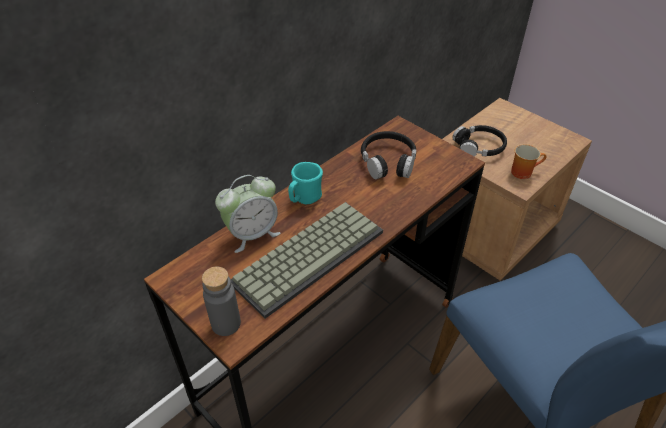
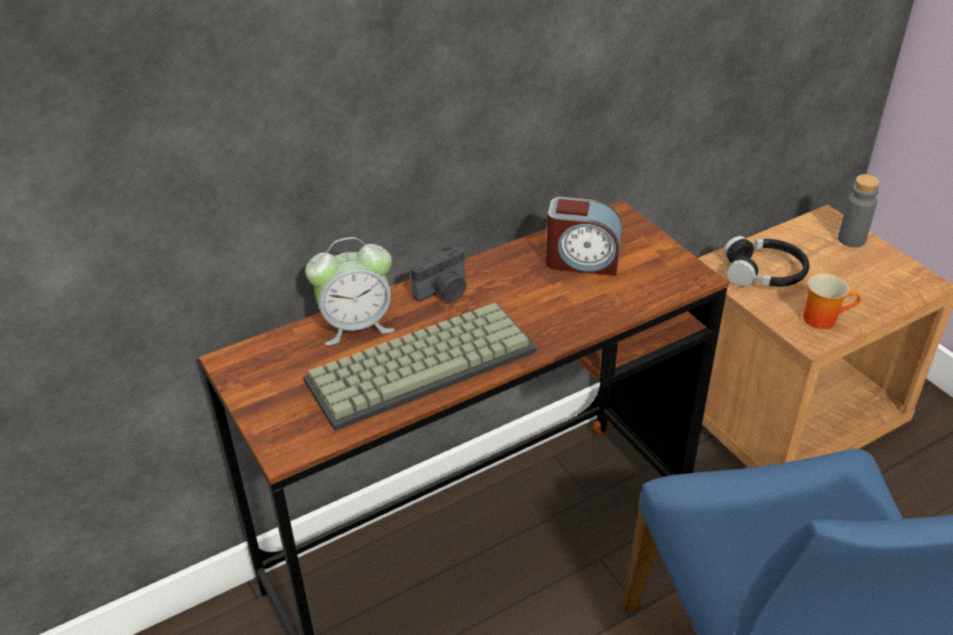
camera: 15 degrees right, 5 degrees down
(226, 323) = (282, 428): grey bottle -> grey bottle (851, 239)
(304, 199) = (444, 292): turquoise mug -> camera
(388, 162) = (582, 261): black headphones -> alarm clock

